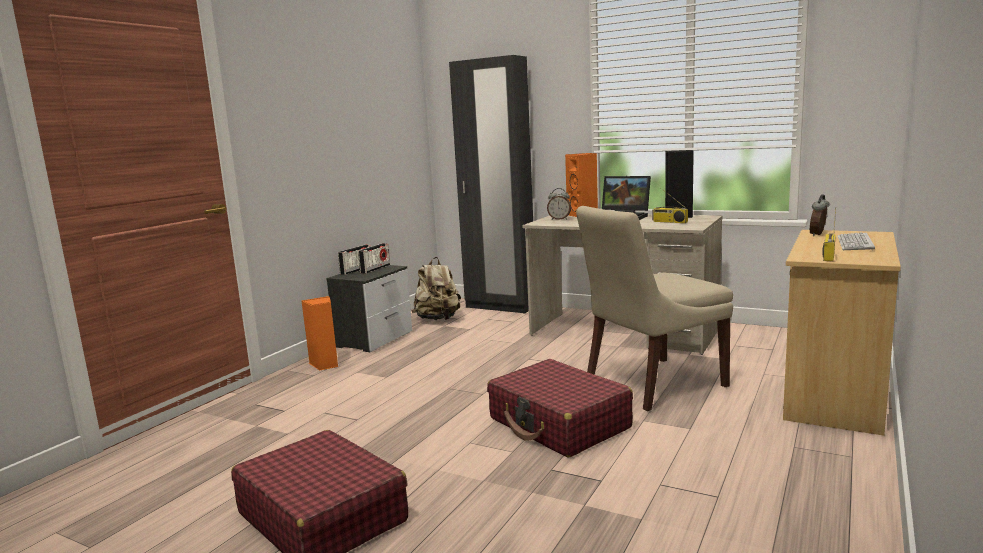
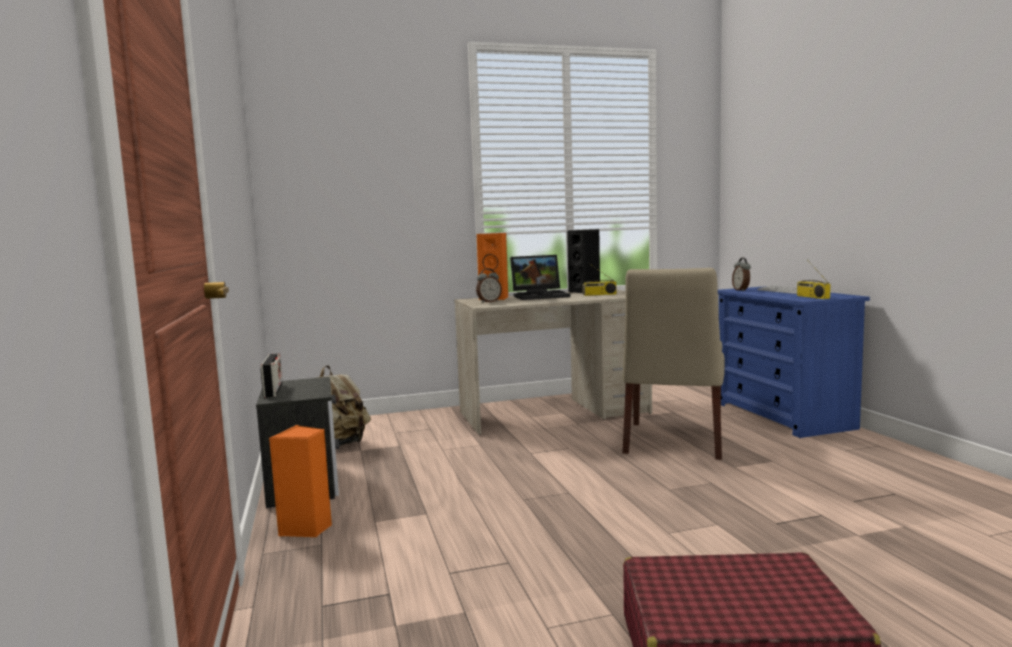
camera: 45 degrees left, 5 degrees down
(375, 269) = (296, 385): radio -> none
(500, 307) = (380, 420): black wardrobe -> none
(559, 424) = (691, 490): red suitcase -> none
(834, 395) = (783, 415): beige dresser -> blue dresser

